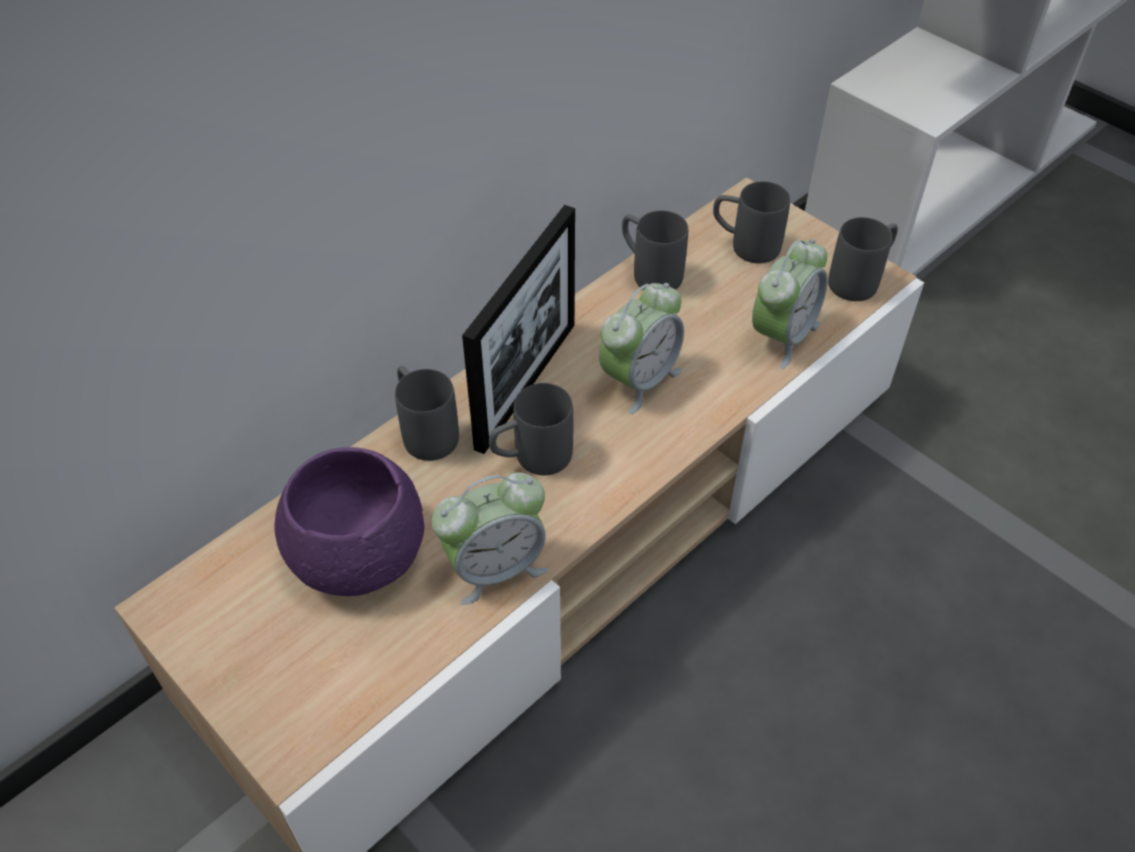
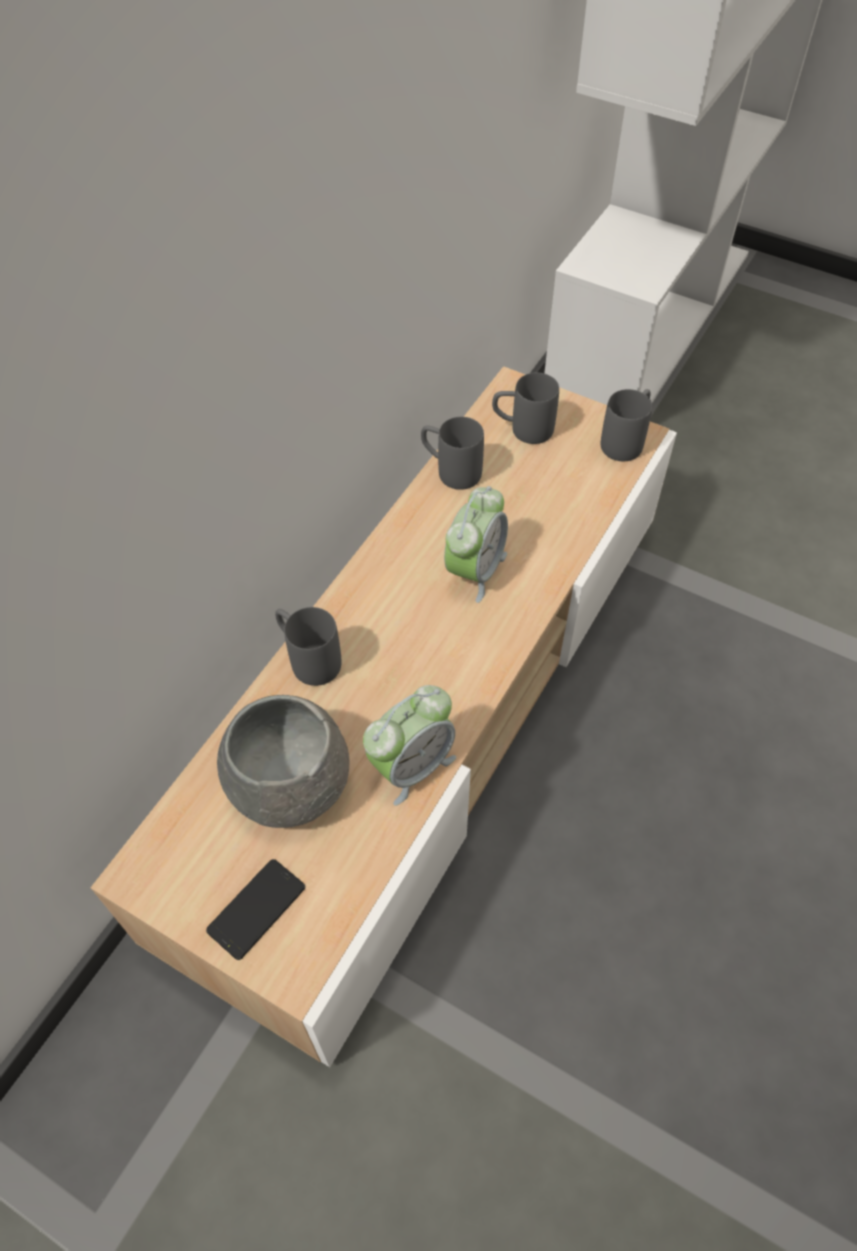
camera: 15 degrees left, 5 degrees up
(274, 674) = (256, 909): none -> phone
(357, 552) = (289, 782): purple bowl -> grey bowl
(526, 384) = (381, 596): picture frame -> none
(531, 458) = (408, 662): grey mug -> none
(782, 336) = (579, 505): alarm clock -> none

